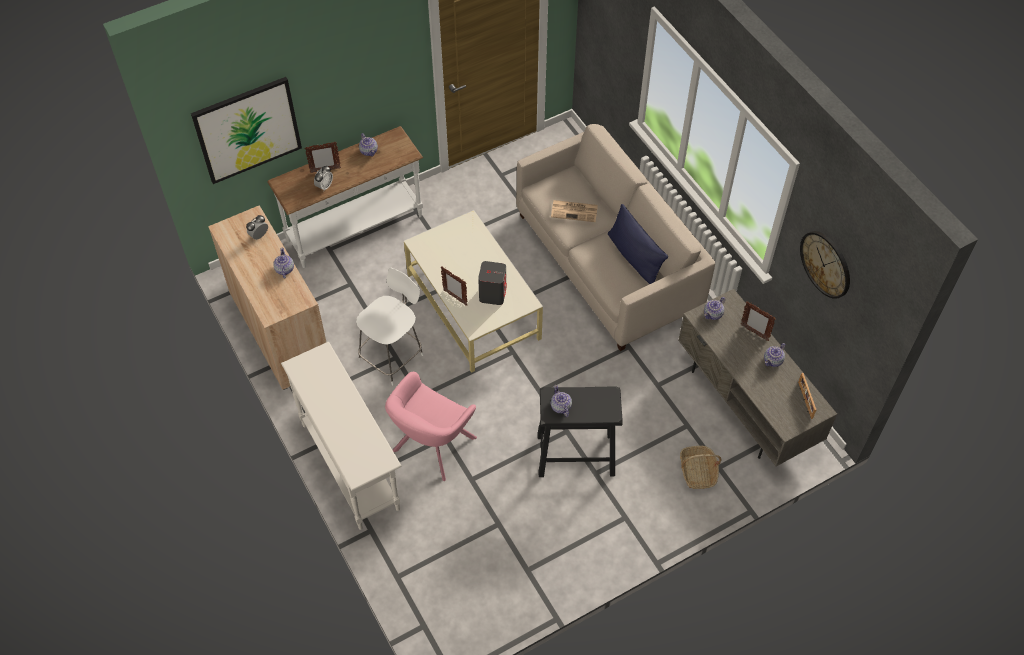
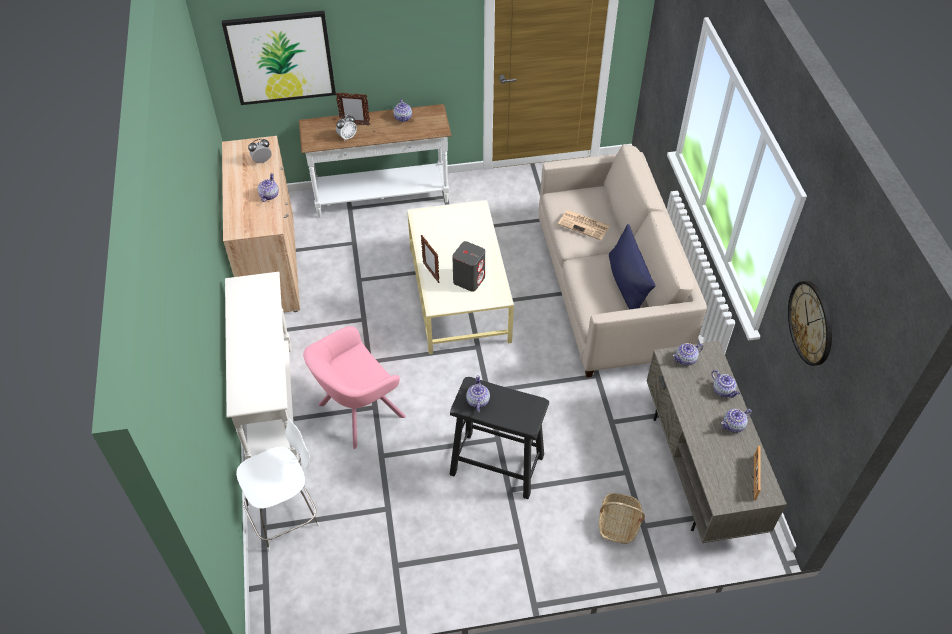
camera: 20 degrees right, 5 degrees down
(392, 356) = (361, 317): white stool -> white stool (285, 515)
(754, 332) = (723, 390): picture frame -> teapot

